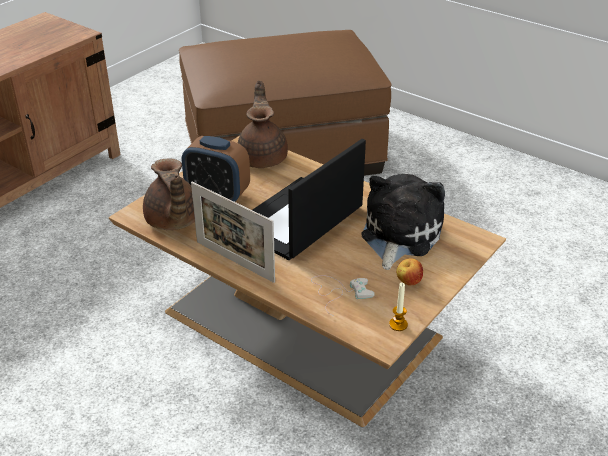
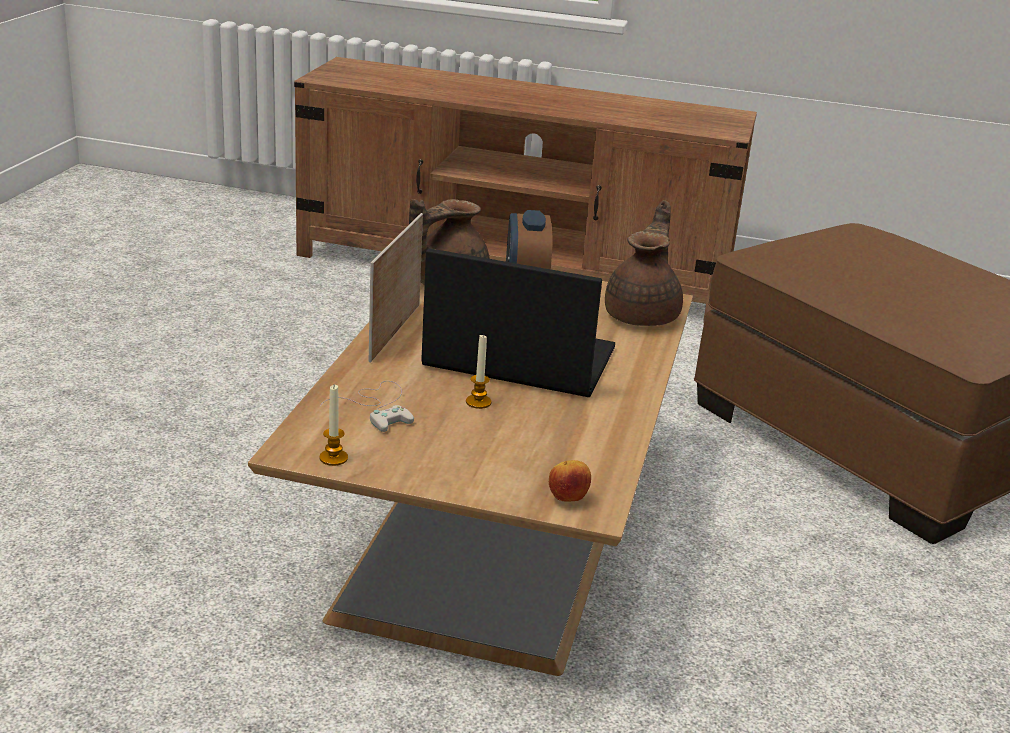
camera: 65 degrees right, 10 degrees down
(263, 157) = (643, 315): brown teapot -> brown teapot turned 45 degrees counterclockwise
(348, 249) = (478, 402): none -> candle
(398, 235) = (545, 436): plush toy -> none
(408, 282) = (435, 456): apple -> apple (567, 499)

